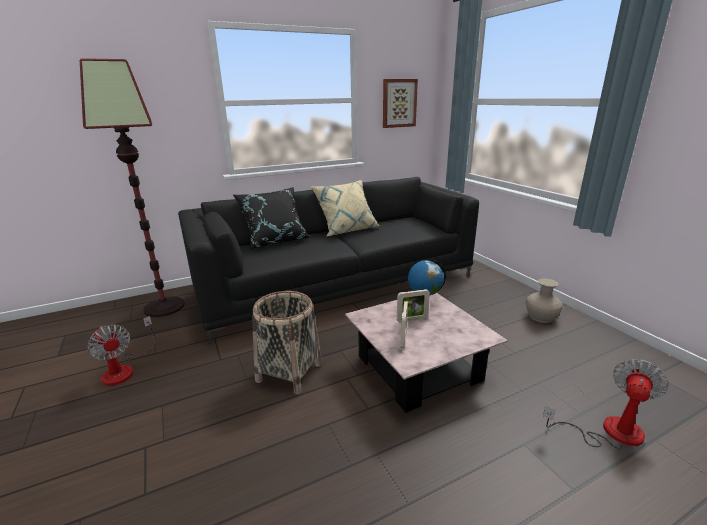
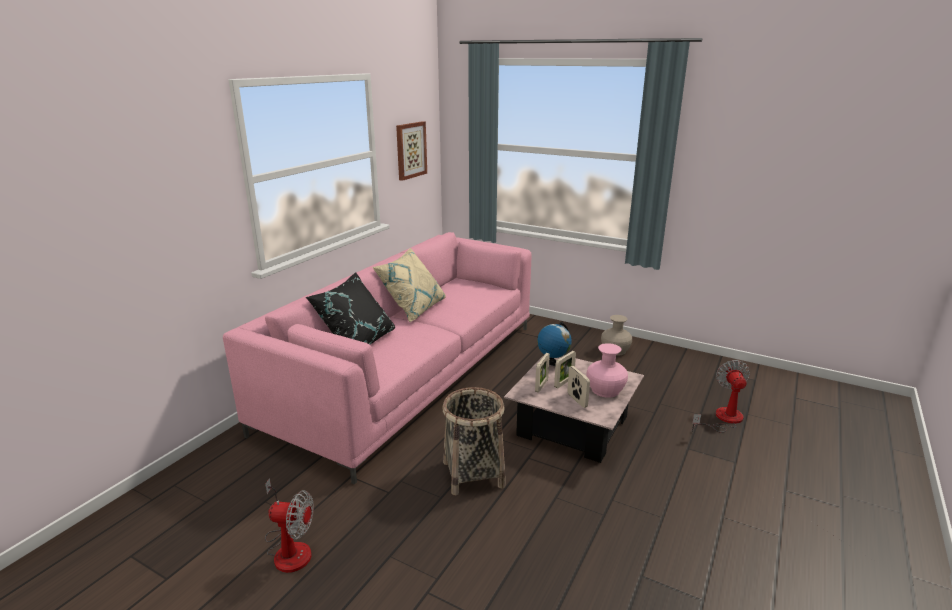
camera: 35 degrees left, 0 degrees up
(165, 307) = (229, 469): floor lamp -> none
(336, 284) = (409, 374): black sofa -> pink sofa
(388, 315) = (541, 385): none -> picture frame
(444, 339) = (605, 390): none -> pink vase

